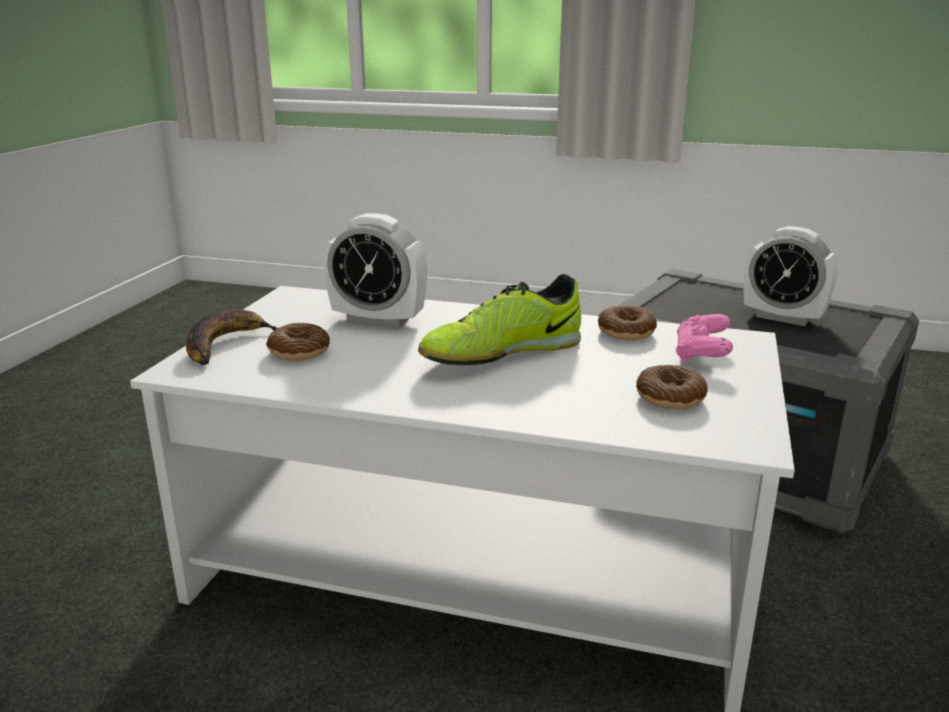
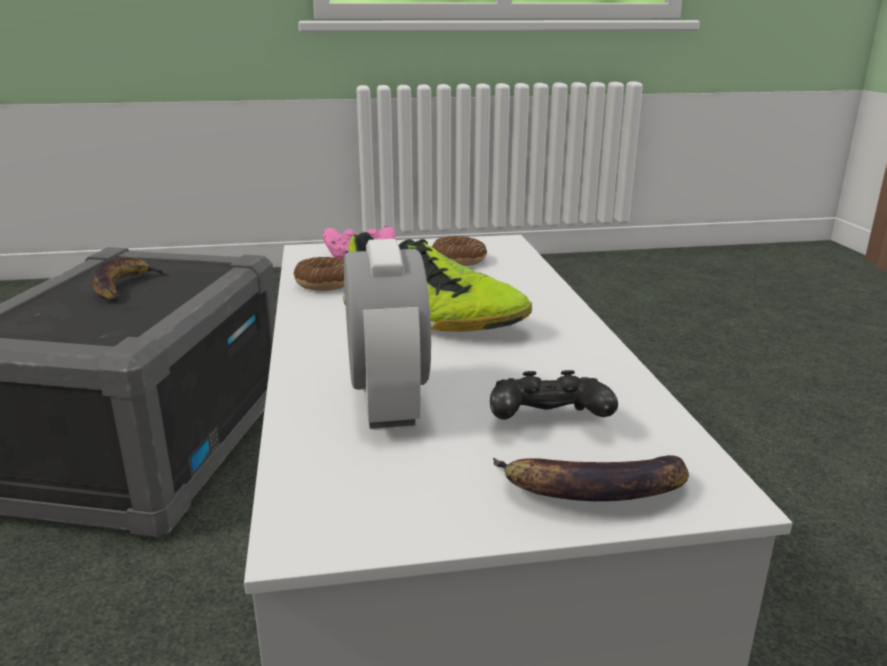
camera: 115 degrees left, 0 degrees up
(299, 352) = (547, 424): donut -> black game controller
(783, 317) = (125, 286): alarm clock -> banana

